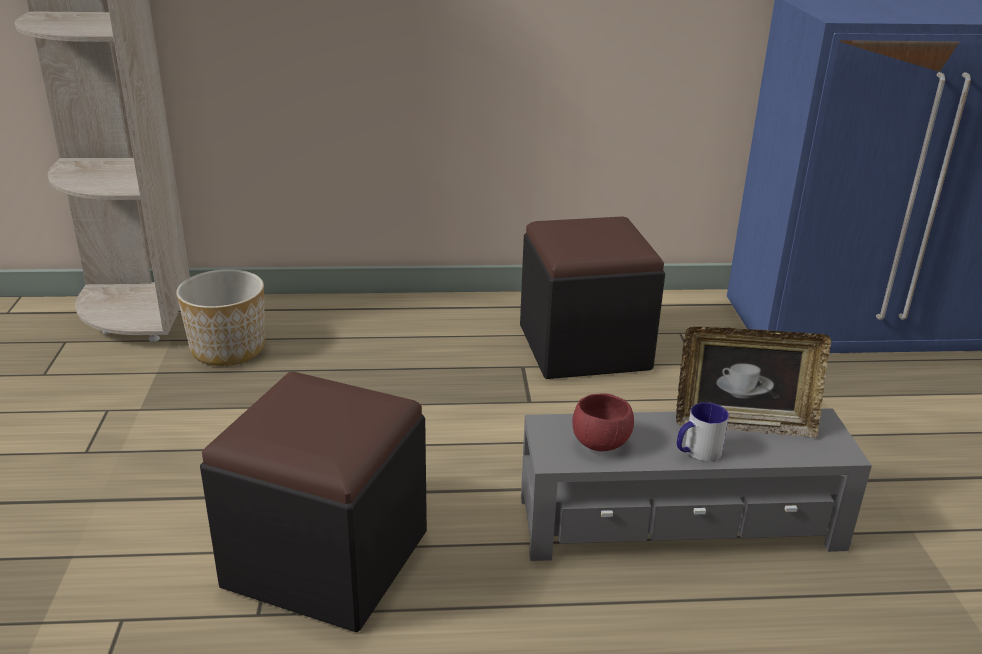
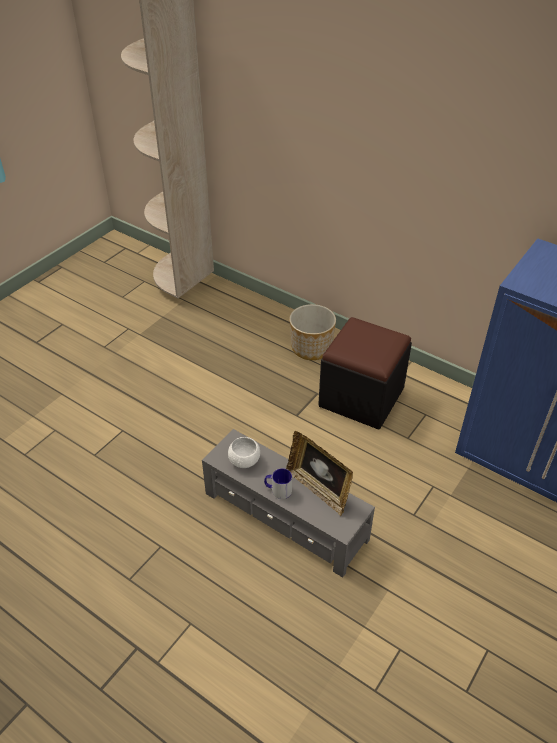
camera: 40 degrees right, 15 degrees up
(228, 349) = (200, 316): planter -> planter (311, 347)
(326, 558) = (137, 446): black ottoman -> none
(600, 442) = (244, 461): red bowl -> white bowl

